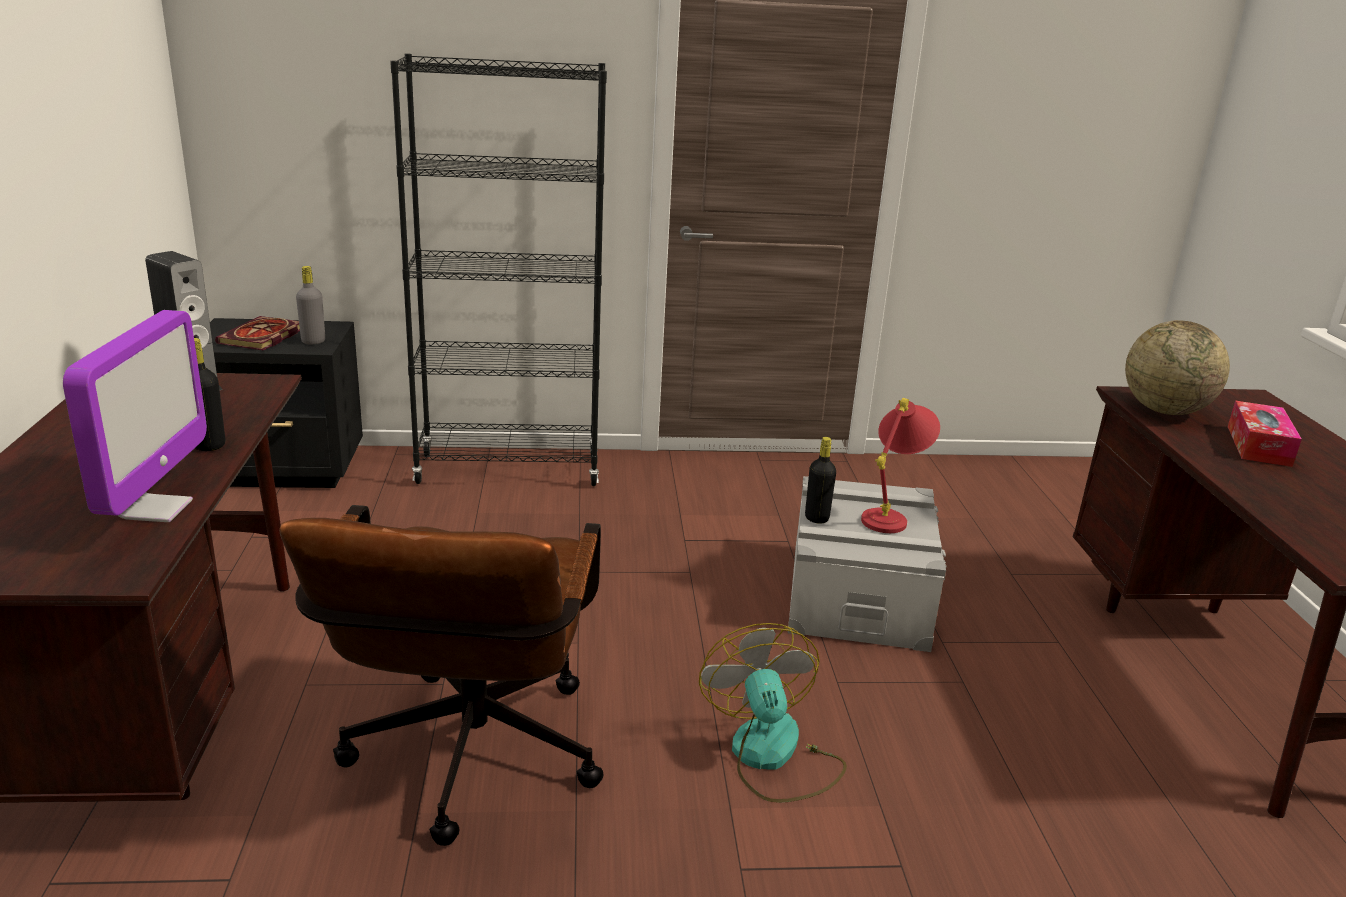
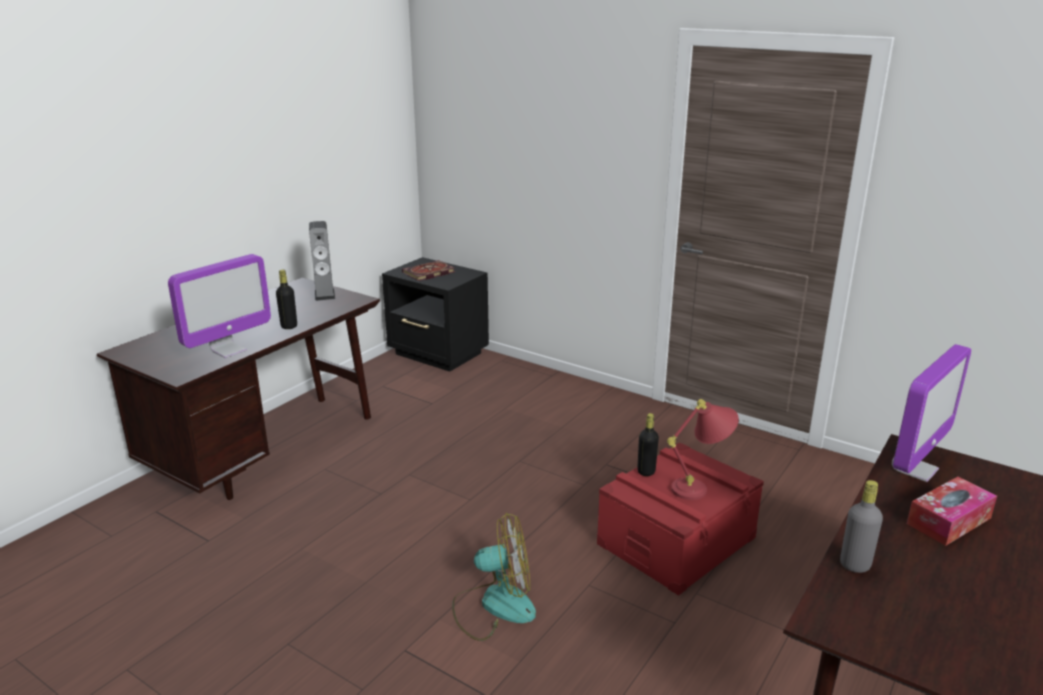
camera: 40 degrees right, 0 degrees up
(313, 341) = (449, 280): grey bottle -> grey bottle (855, 565)
(468, 765) = (346, 538): brown office chair -> none
(509, 470) = (553, 388): black bookcase -> none
(772, 756) = (494, 606): fan -> fan turned 60 degrees clockwise
(857, 595) = (676, 540): grey storage box -> red storage box
(1164, 410) = (914, 469): globe -> monitor

